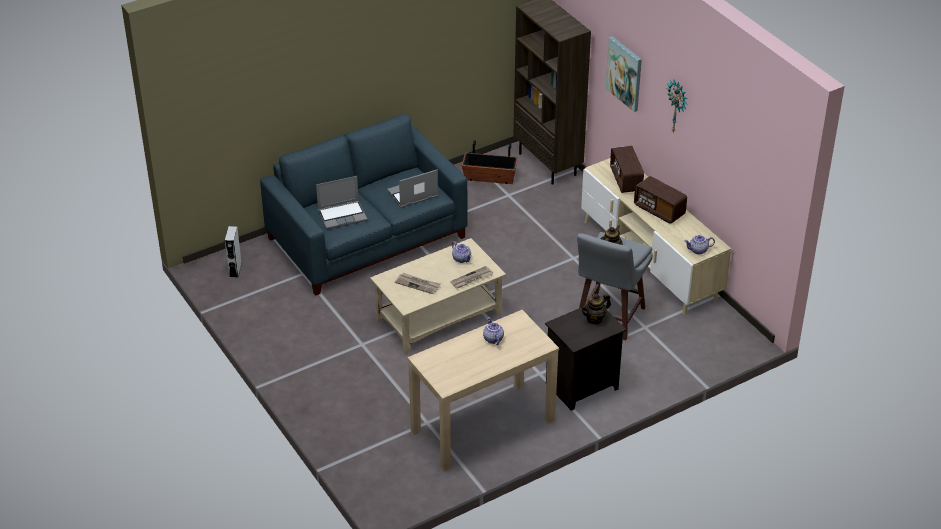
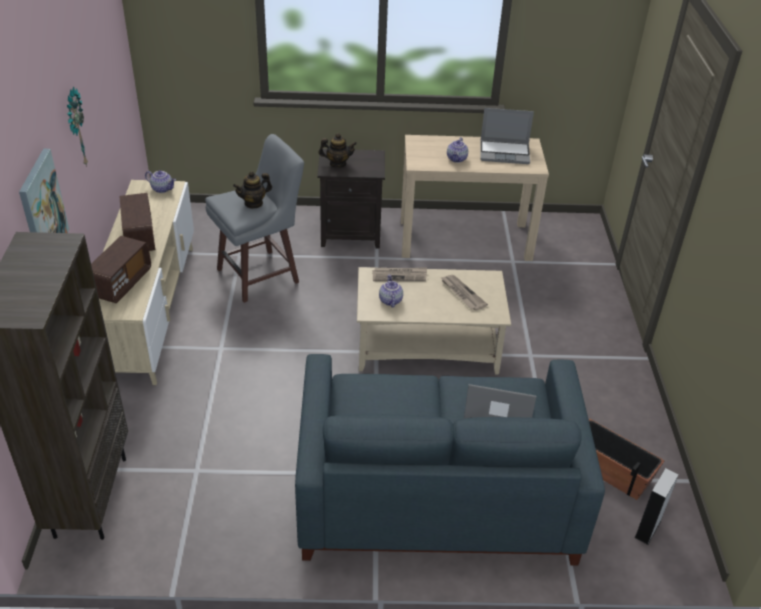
camera: 150 degrees left, 0 degrees up
(412, 194) = (380, 401): laptop -> laptop (505, 153)
(489, 177) = (188, 515): planter -> planter (610, 471)

